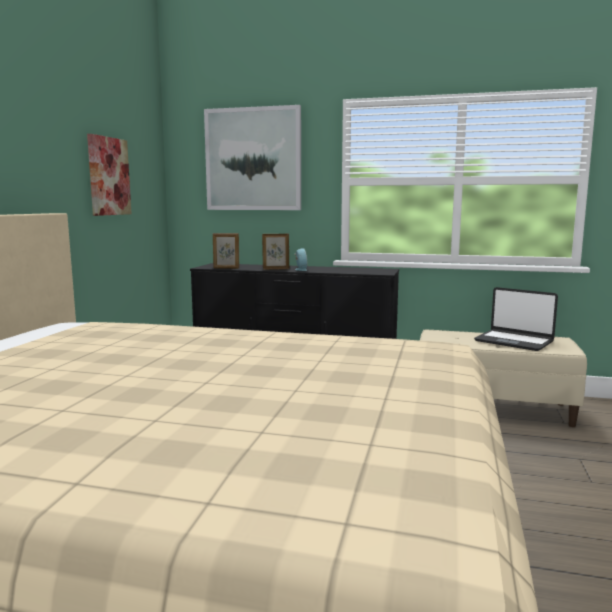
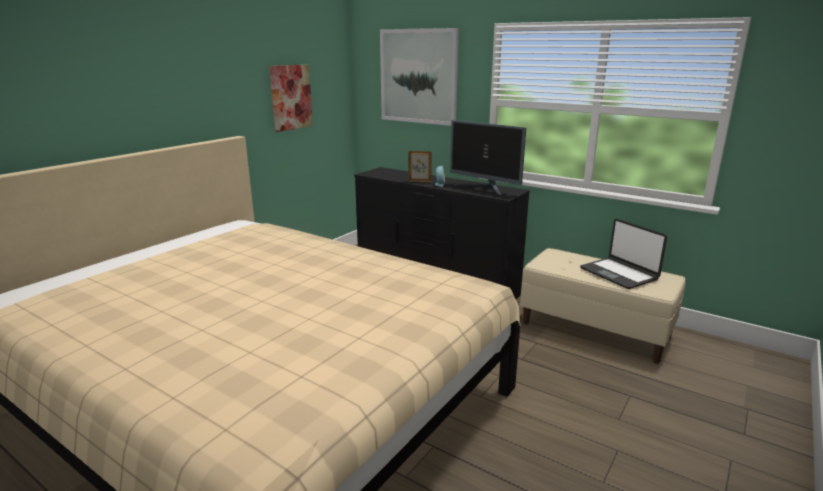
camera: 20 degrees right, 10 degrees up
(226, 268) = (381, 177): picture frame -> none
(354, 270) = (485, 189): none -> monitor

